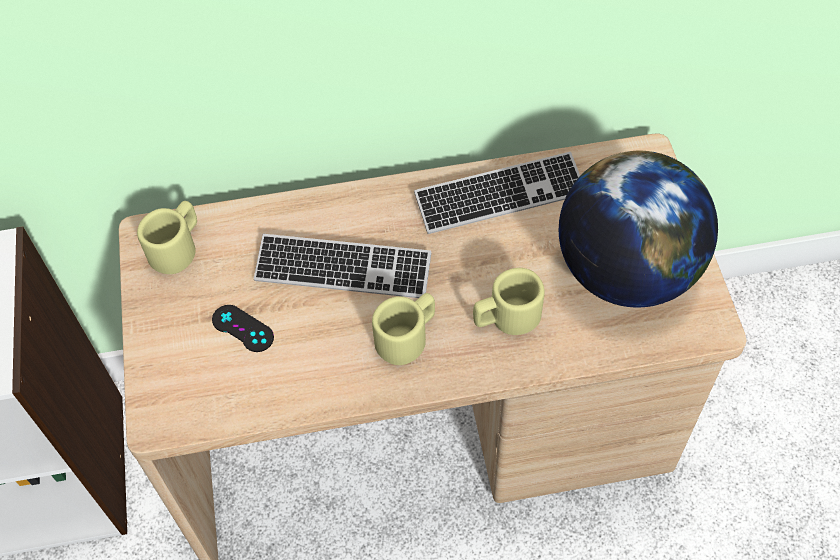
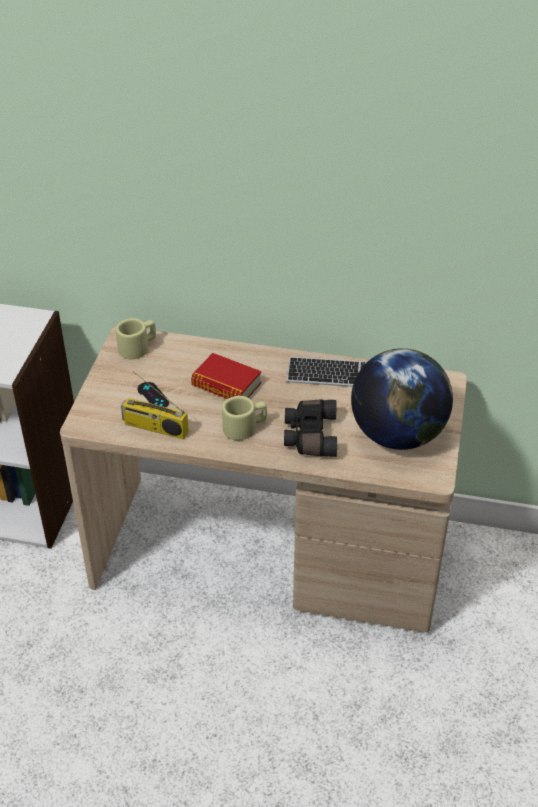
camera: 20 degrees right, 15 degrees down
(273, 386) = (154, 428): none -> radio
(343, 269) = (226, 385): keyboard -> book
(506, 317) = (309, 436): beige mug -> black binoculars

